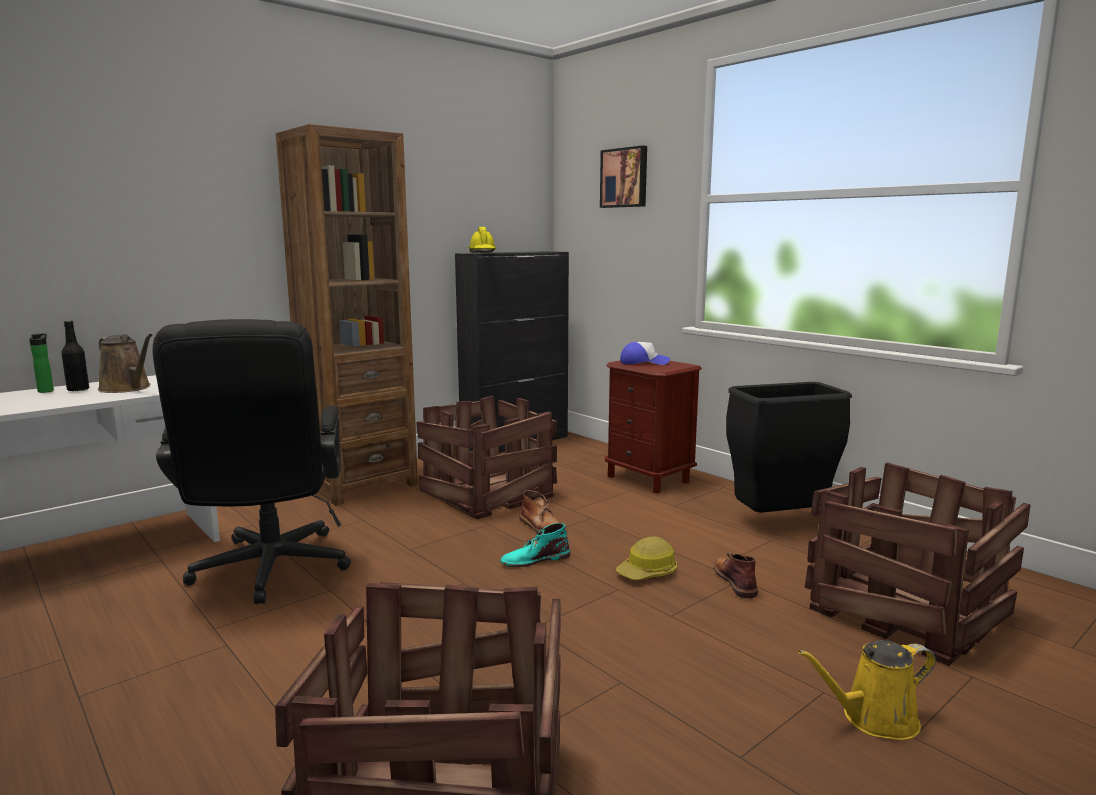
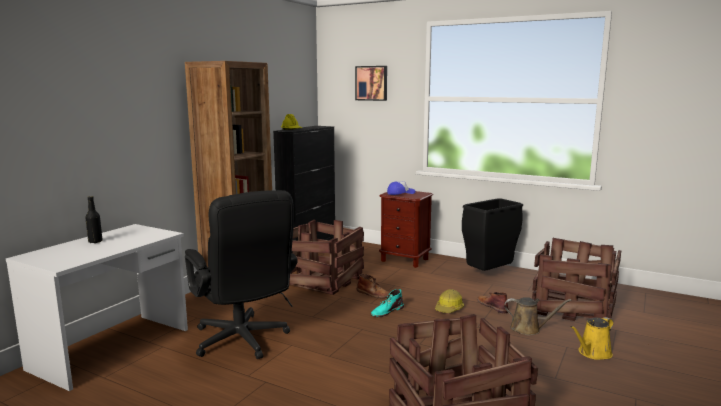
camera: 20 degrees left, 0 degrees up
(46, 391) = (73, 244): bottle -> none
(127, 388) = (129, 237): brown watering can -> brown watering can (528, 329)

